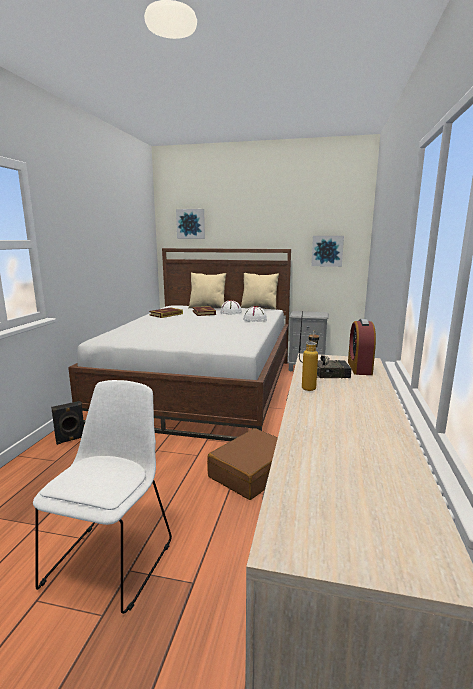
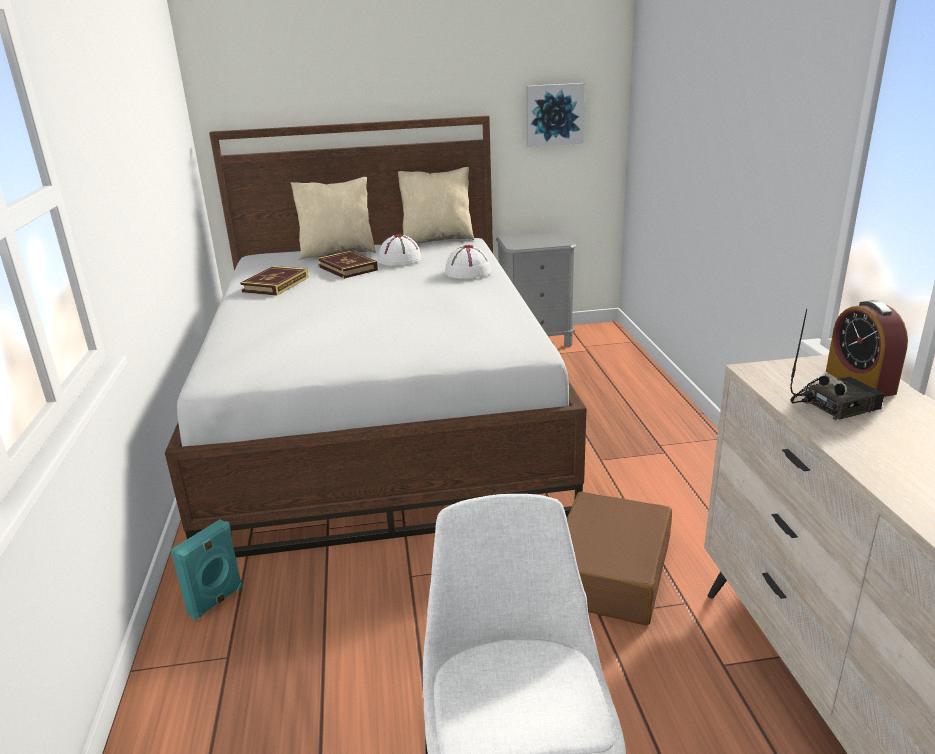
camera: 20 degrees left, 10 degrees up
(71, 440) = (217, 601): black speaker -> turquoise speaker
(191, 224) = (268, 72): picture -> none
(310, 386) = (850, 442): bottle -> none

